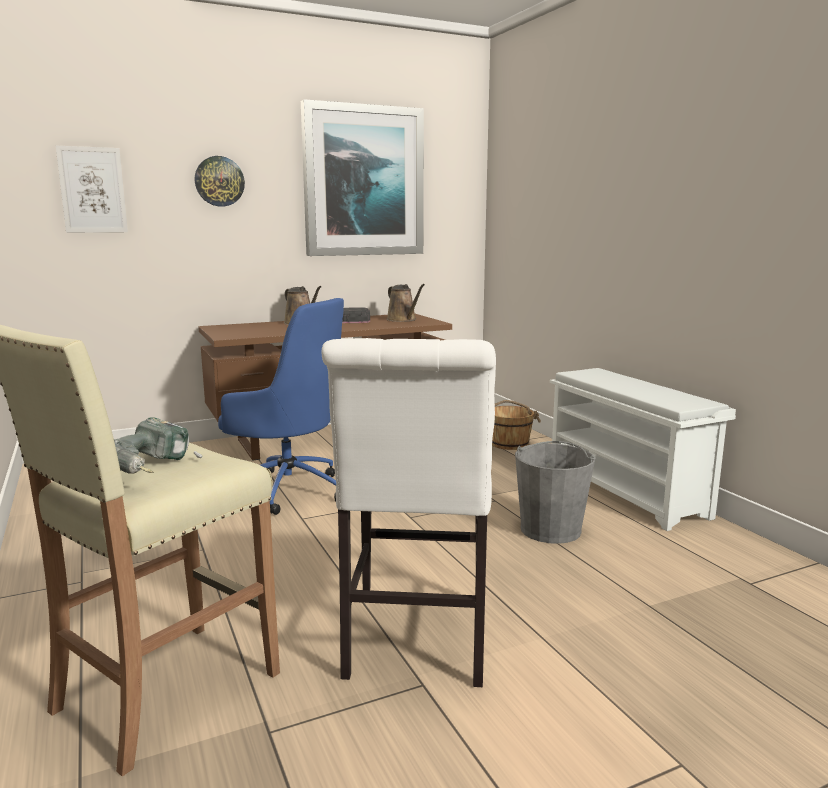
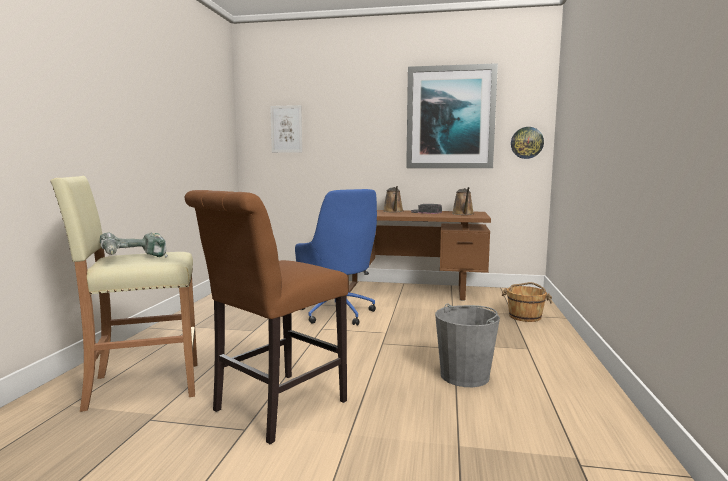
camera: 35 degrees right, 5 degrees down
(219, 181) = (354, 121): wall clock -> wall clock (527, 142)
(414, 644) = (274, 408): white stool -> brown stool
(627, 492) = (573, 369): white shoe rack -> none

